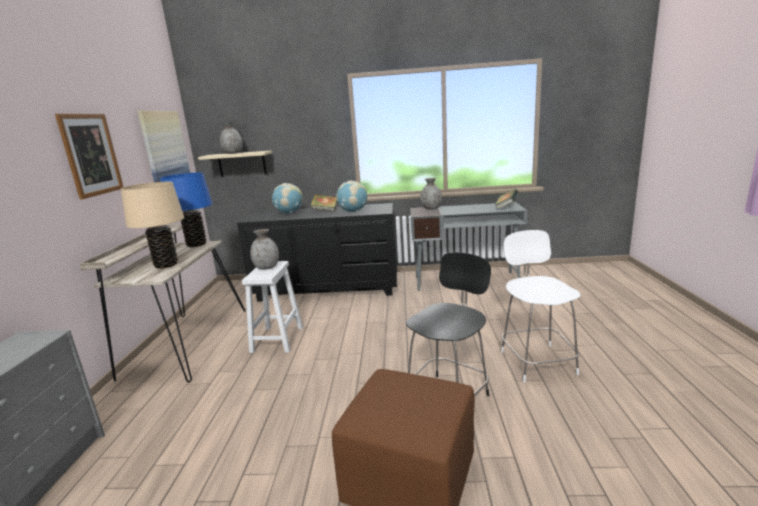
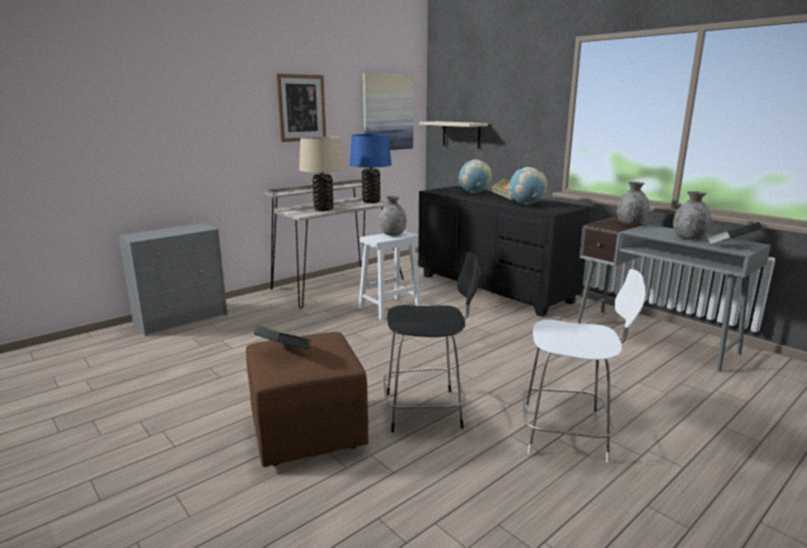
camera: 45 degrees right, 0 degrees up
(233, 153) = (449, 122): grey vase -> grey vase (688, 238)
(394, 412) = (283, 352): none -> book
(536, 361) = (567, 435): white chair -> white chair turned 60 degrees clockwise

